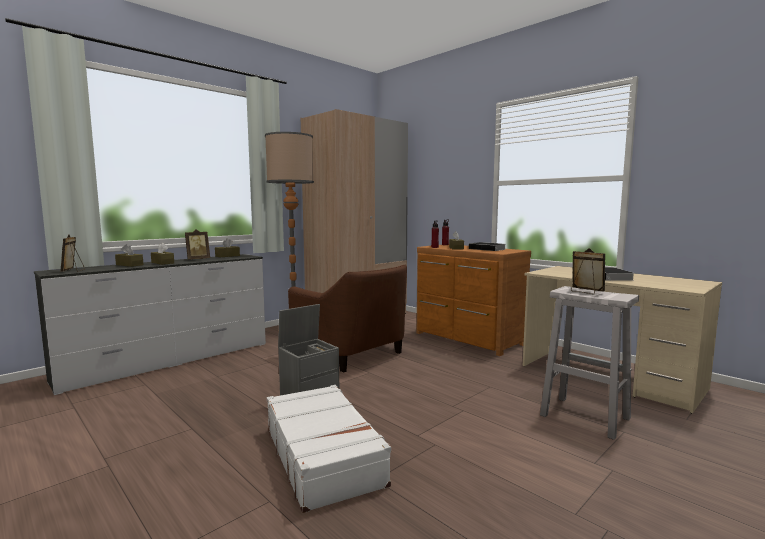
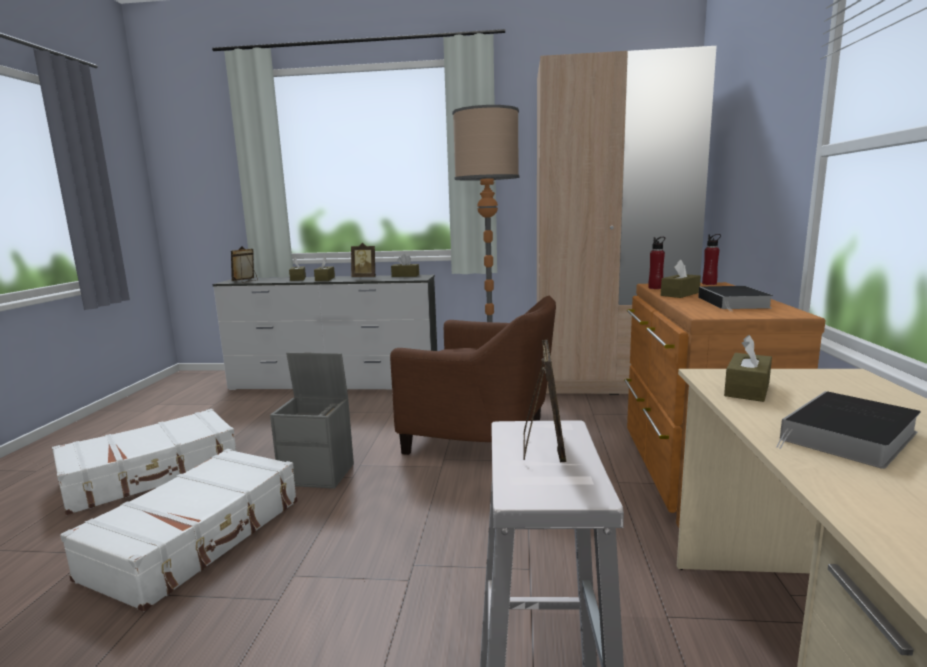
camera: 50 degrees right, 5 degrees up
(169, 457) = (152, 473): none -> white suitcase
(352, 354) = (482, 433): brown armchair -> brown armchair turned 75 degrees counterclockwise
(559, 273) = (747, 389): none -> brown tissue box

